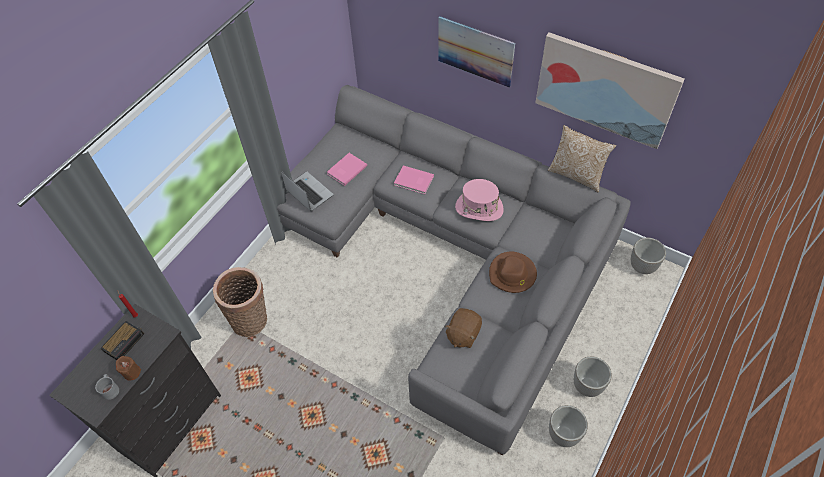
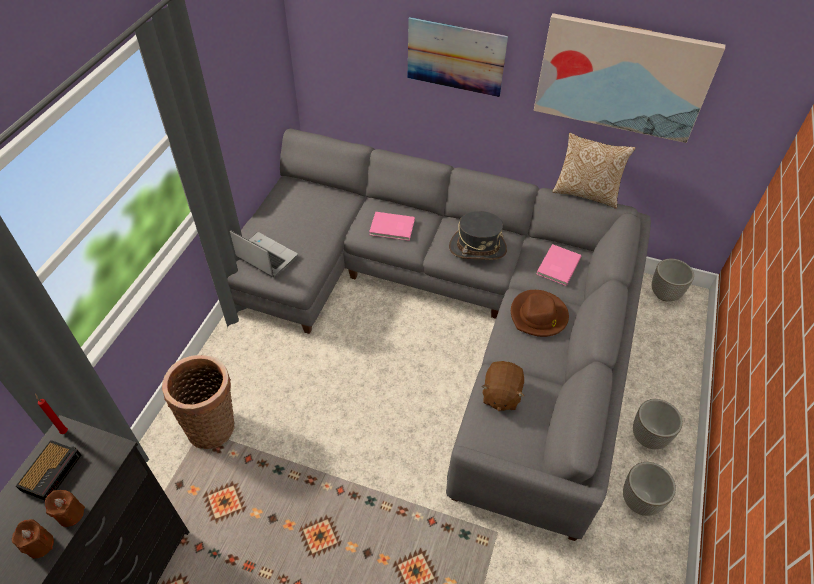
camera: 15 degrees left, 5 degrees down
(110, 389) = (40, 545): grey mug -> brown candle
(346, 170) = (306, 225): pink book -> pink book (557, 266)
(479, 208) = (477, 248): pink hat -> grey hat

